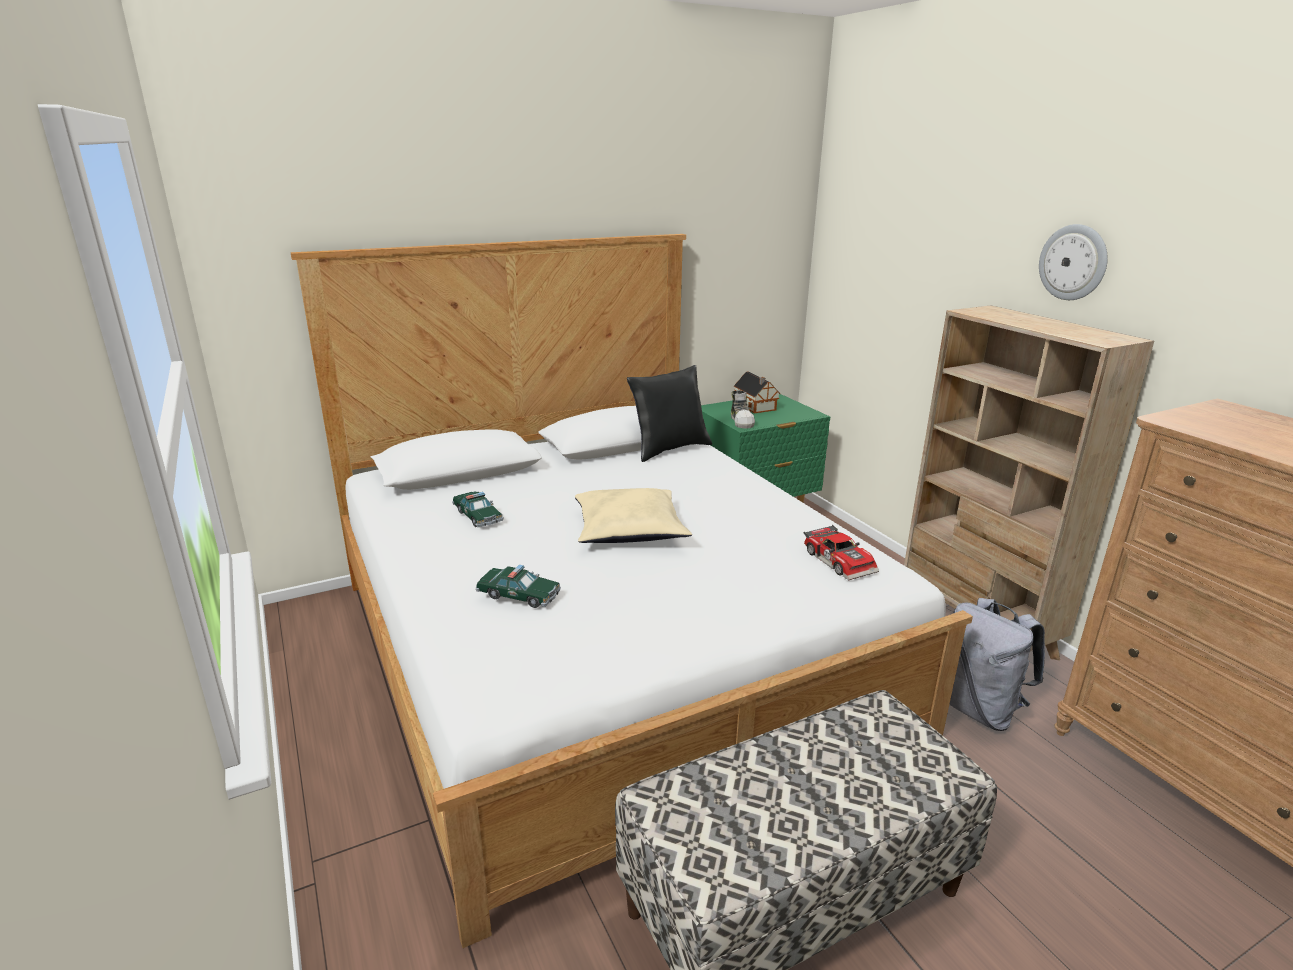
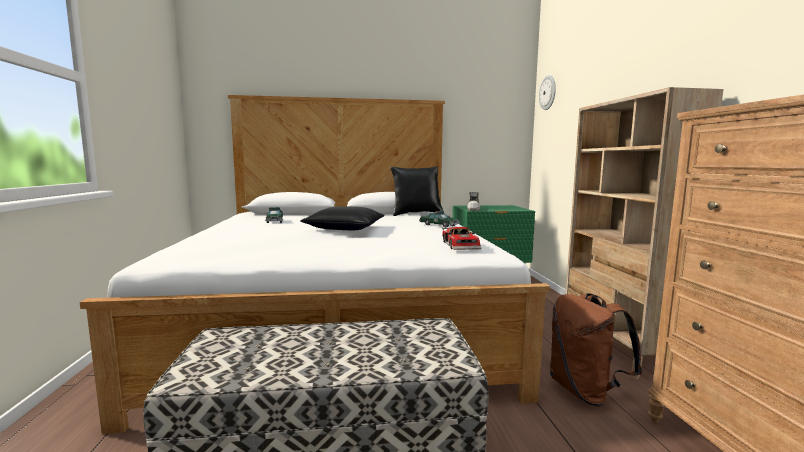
camera: 20 degrees right, 15 degrees down
(519, 595) = (241, 235): toy car -> toy car (439, 225)
(630, 529) = (346, 228): beige pillow -> black pillow
(755, 406) = (490, 207): toy house -> none
(979, 709) = (585, 392): grey backpack -> brown backpack
(1073, 262) = (667, 60): wall clock -> wall clock (548, 93)

